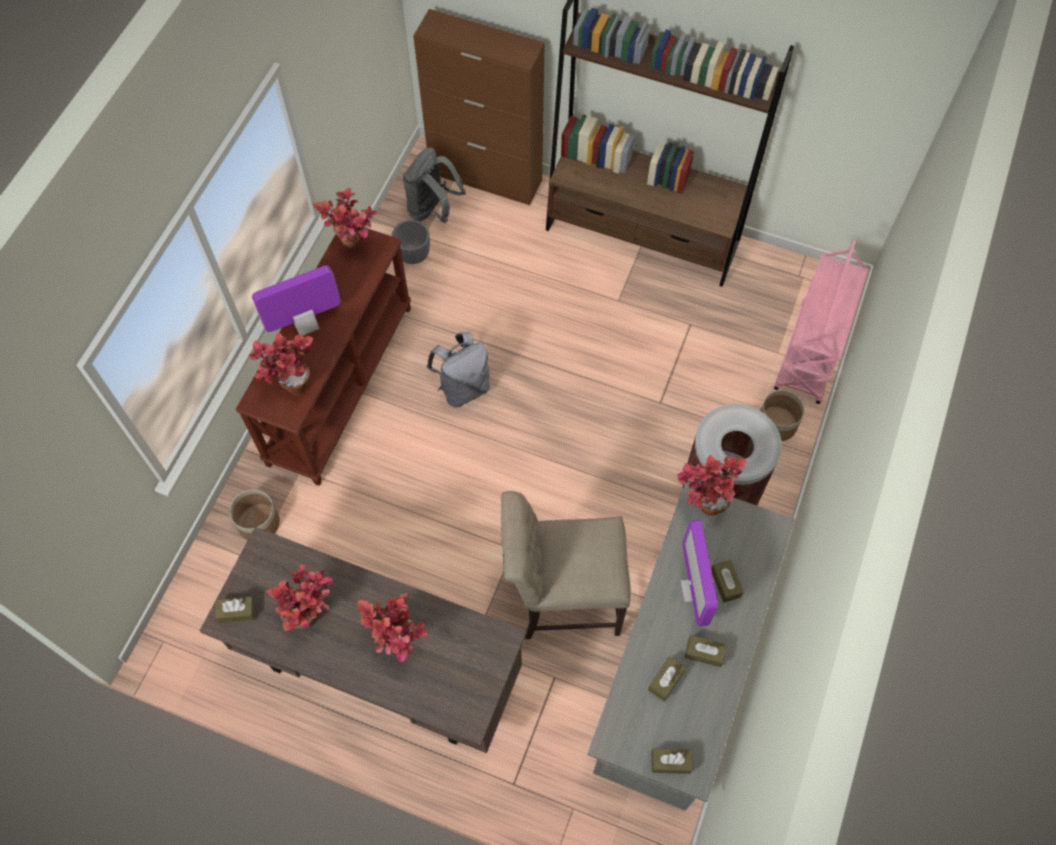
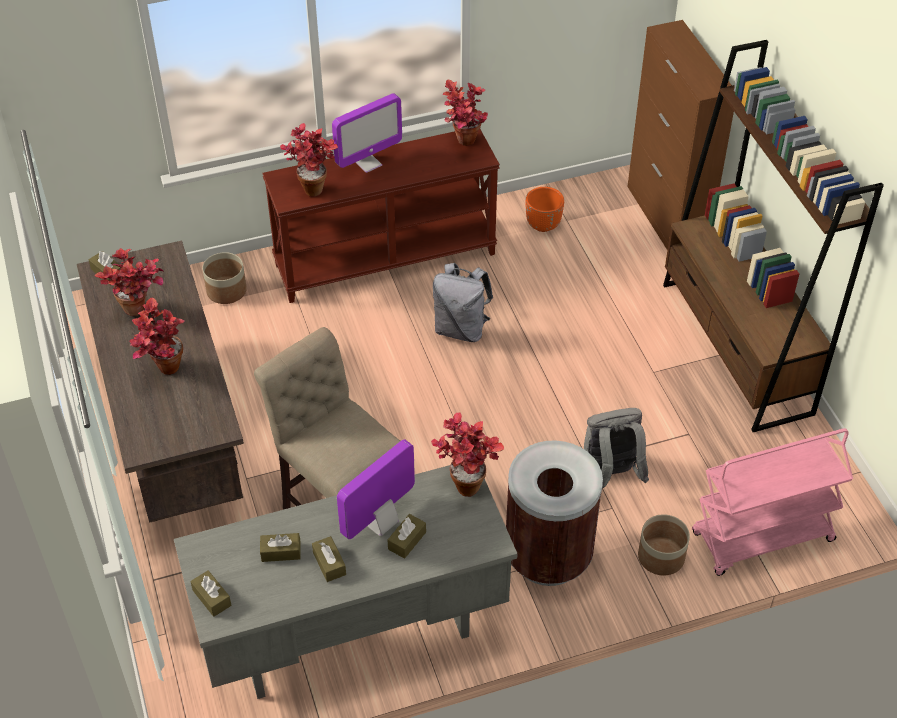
camera: 50 degrees right, 15 degrees down
(306, 326) = (368, 163): monitor -> monitor turned 120 degrees clockwise
(413, 255) = (543, 225): grey planter -> orange planter
(433, 210) = (597, 210): grey backpack -> grey backpack (610, 475)

